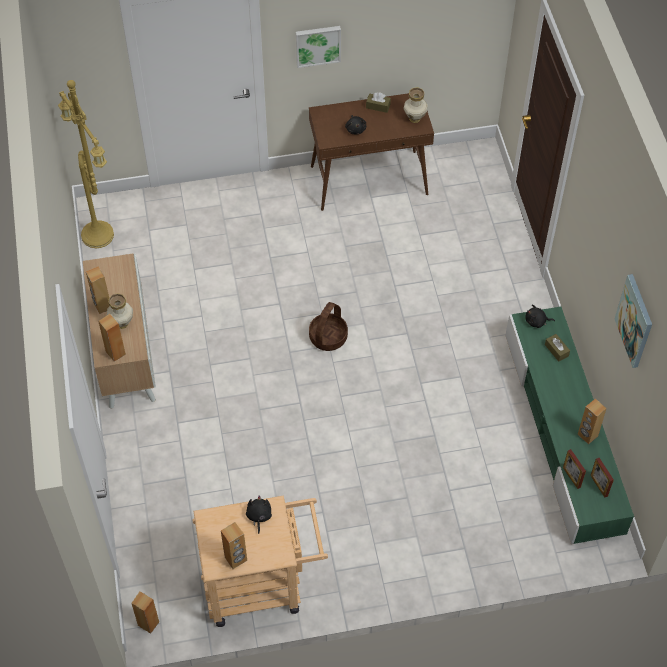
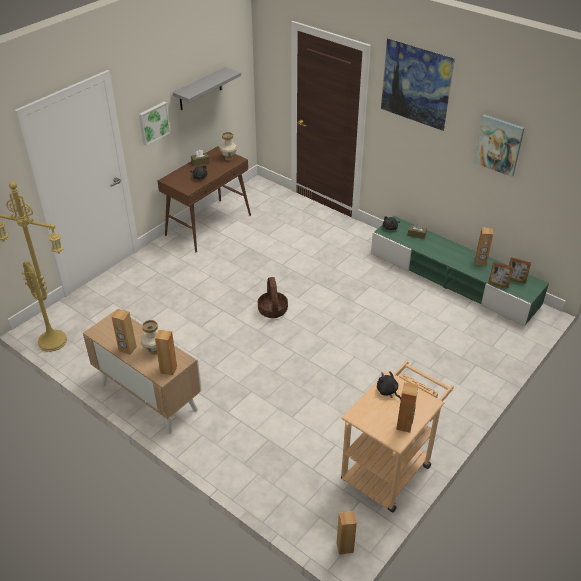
camera: 40 degrees left, 15 degrees down
(406, 23) = (200, 89): none -> grey shelf
(595, 198) = (413, 102): none -> picture

